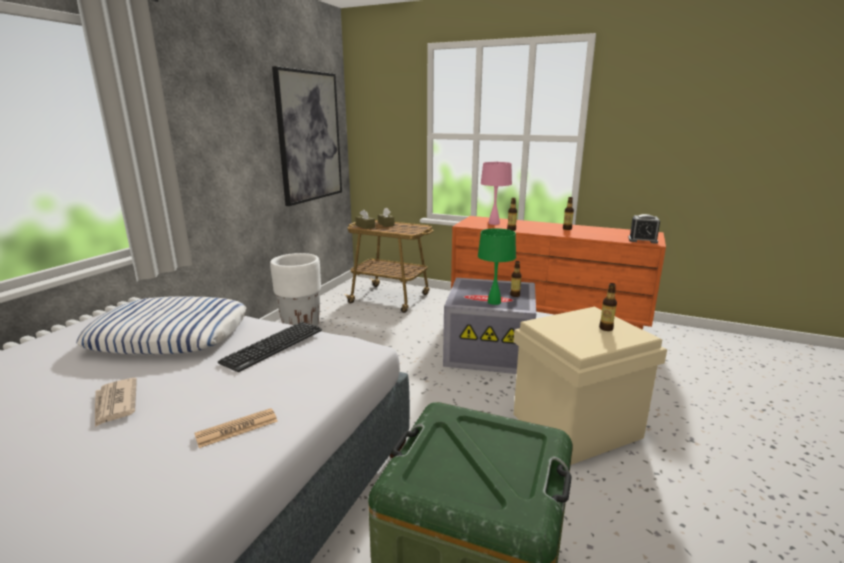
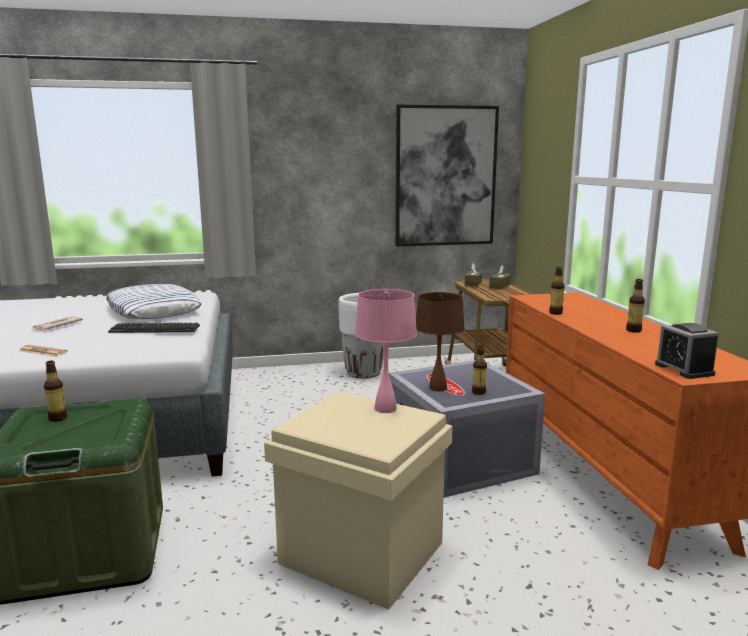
camera: 55 degrees right, 5 degrees down
(494, 223) = (566, 304): pink table lamp -> pink table lamp (386, 408)
(494, 302) = (438, 388): green table lamp -> brown table lamp
(606, 328) = (376, 428): bottle -> bottle (58, 418)

